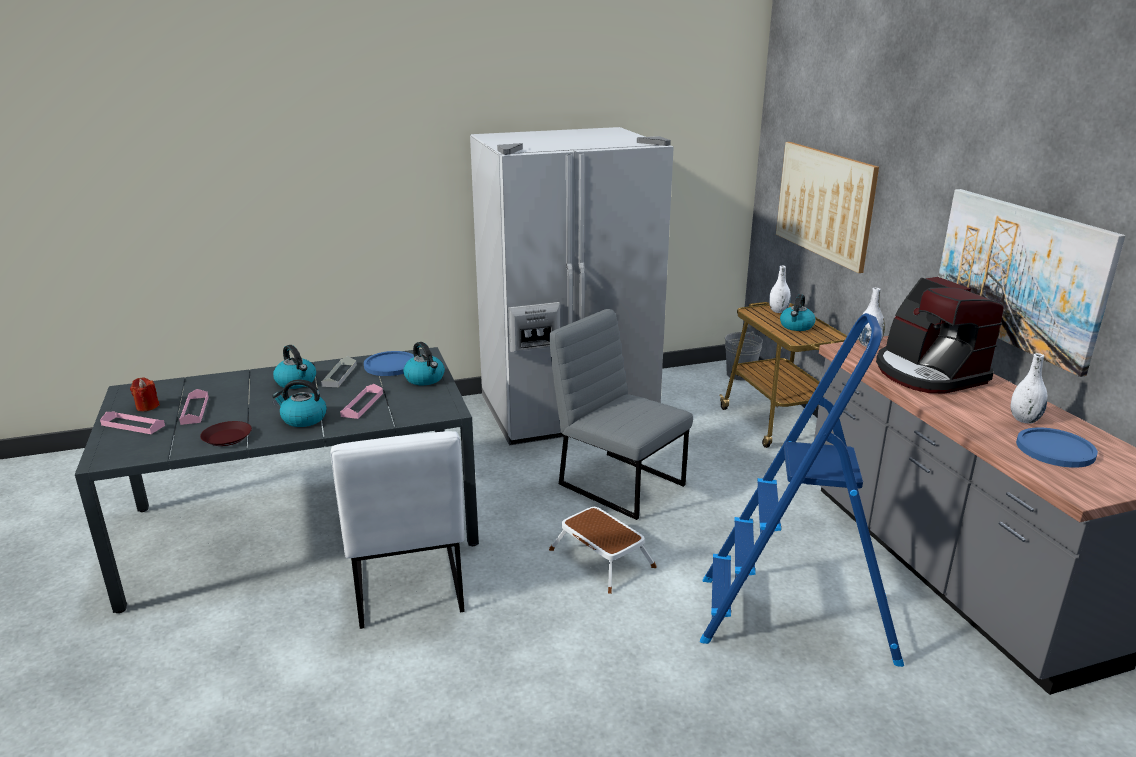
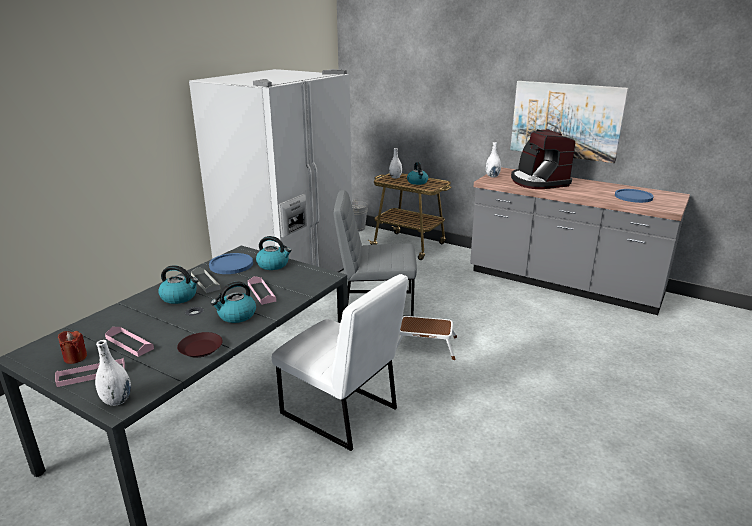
camera: 40 degrees left, 0 degrees up
(794, 619) = (544, 331): blue step ladder -> none
(824, 203) = (409, 106): picture -> none
(927, 373) = (538, 182): coffee machine -> coffee machine turned 45 degrees clockwise
(1024, 419) = (603, 189): white vase -> white vase (117, 400)

